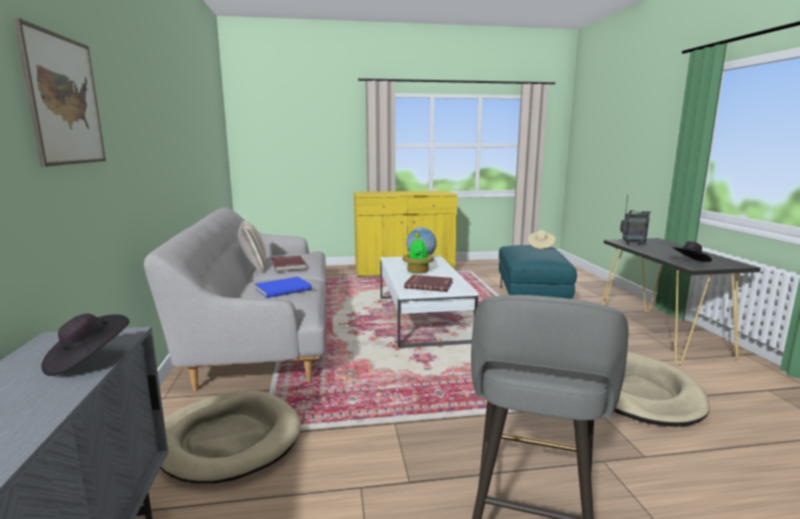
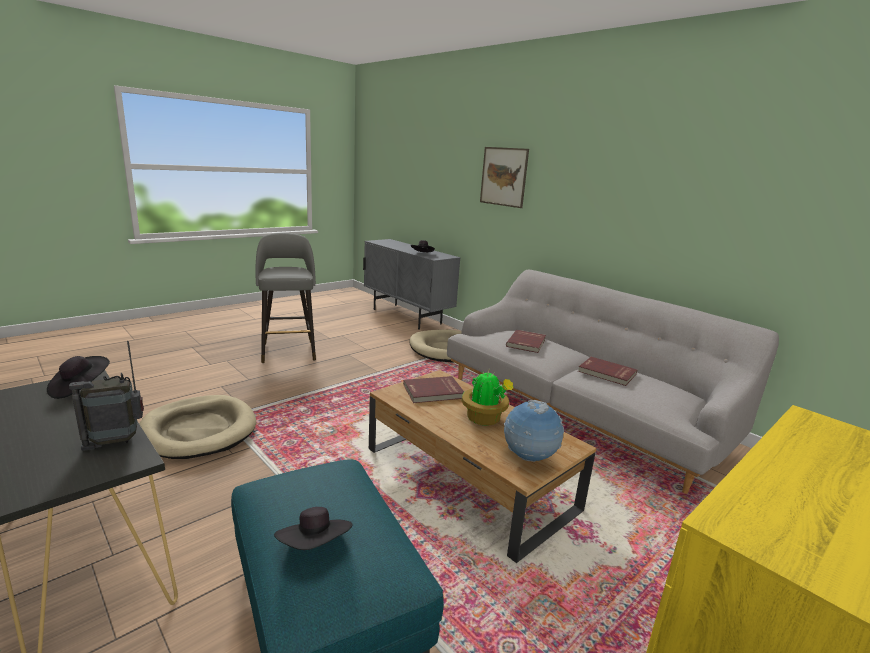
camera: 145 degrees right, 5 degrees up
(253, 267) = (631, 367): pillow -> none
(282, 289) = (527, 343): blue book -> red book
(422, 317) = (469, 479): white coffee table -> brown coffee table
(540, 246) = (315, 547): beige hat -> black hat

